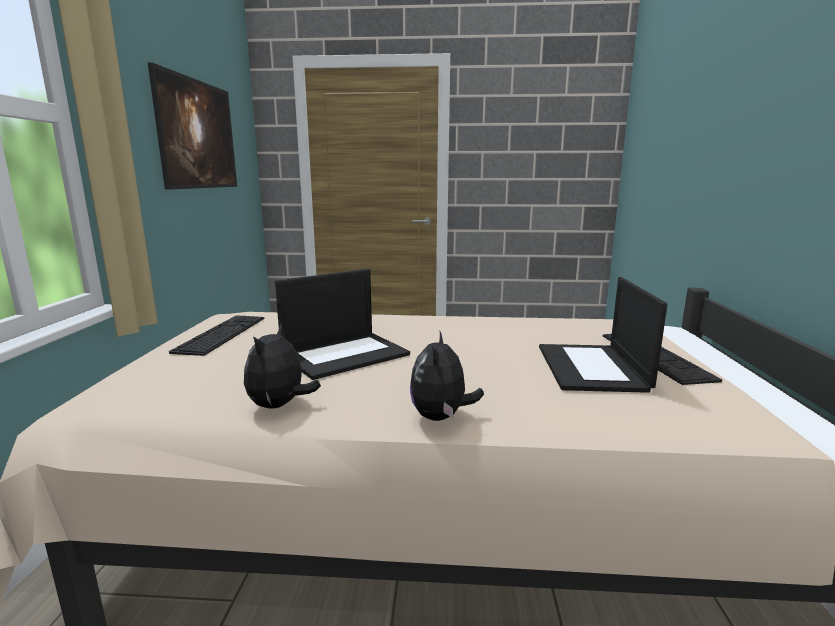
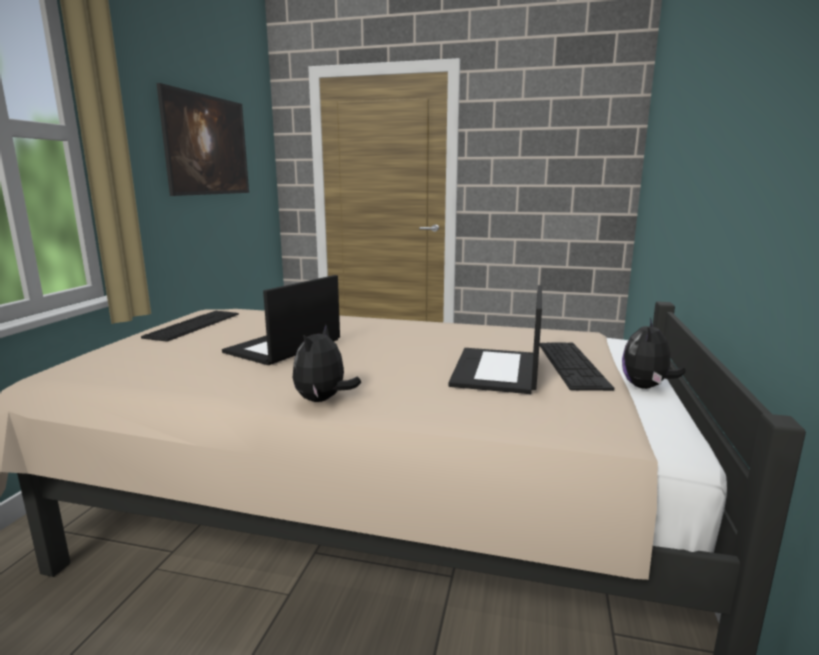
camera: 10 degrees right, 0 degrees up
(279, 406) = (199, 382): plush toy -> plush toy (646, 387)
(345, 354) = (283, 347): laptop -> laptop turned 150 degrees clockwise

